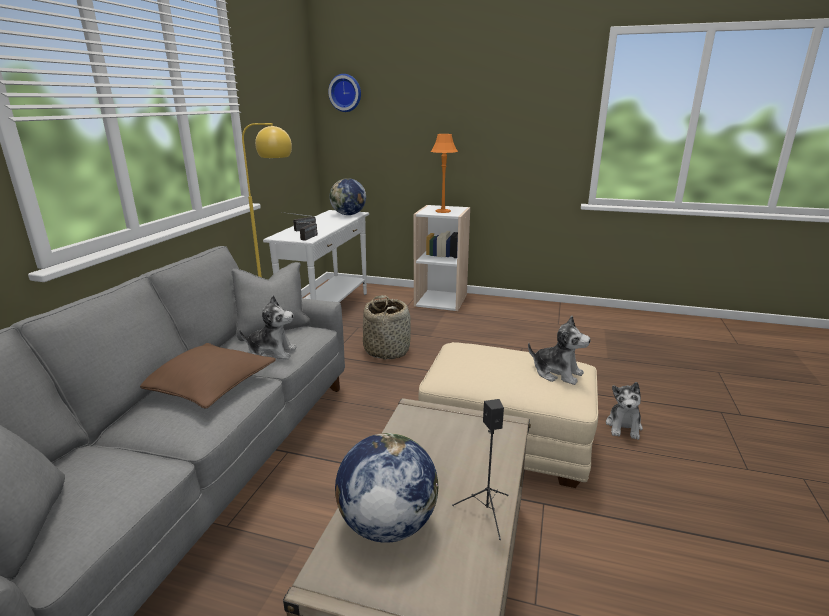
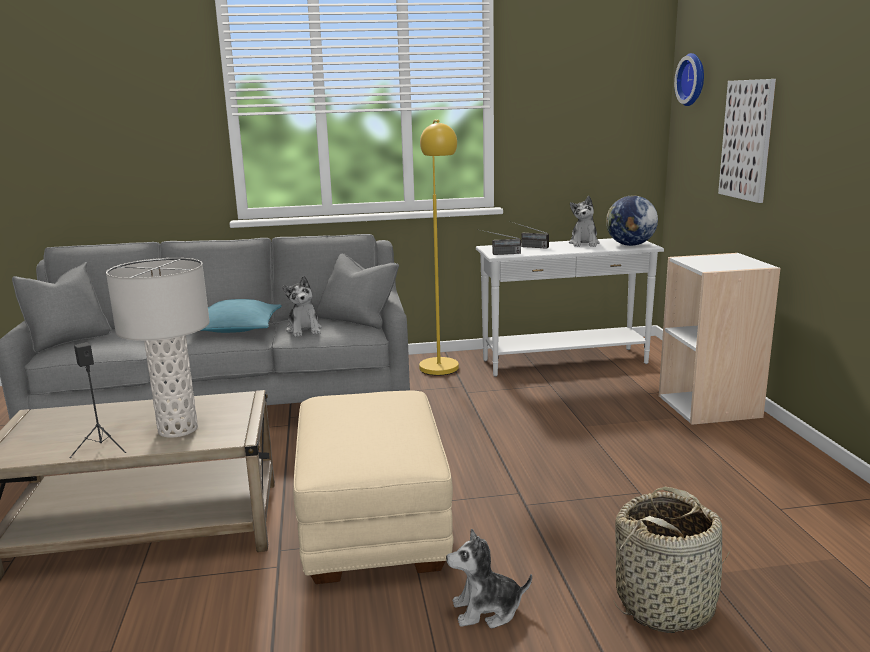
camera: 65 degrees right, 5 degrees down
(209, 385) = (235, 329): brown pillow -> turquoise pillow
(387, 350) = (514, 413): basket -> basket (666, 604)
(387, 524) = (85, 420): globe -> none
(417, 133) = (747, 140): none -> picture
(443, 211) = (715, 263): orange table lamp -> none
(467, 456) = (178, 429): none -> white table lamp
(557, 373) = (374, 447): plush toy -> plush toy (584, 243)

